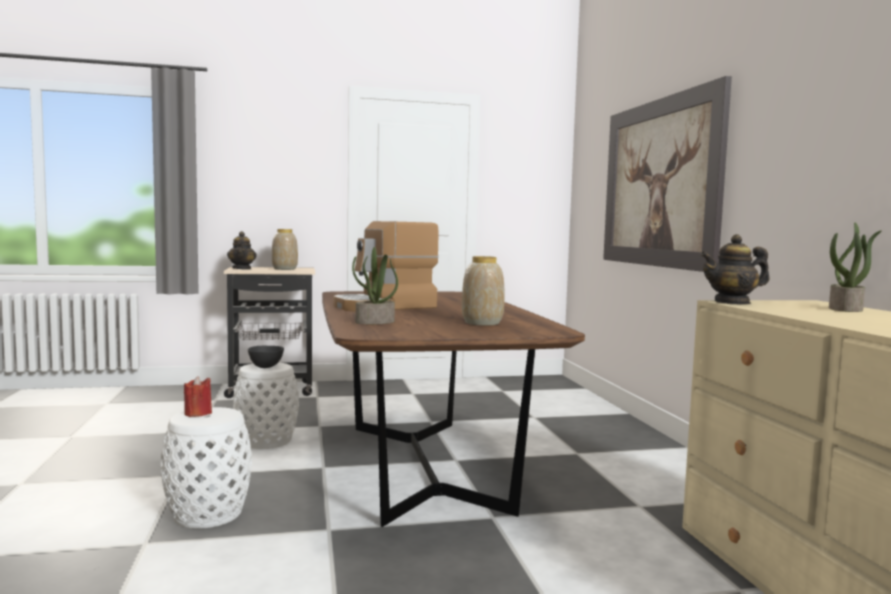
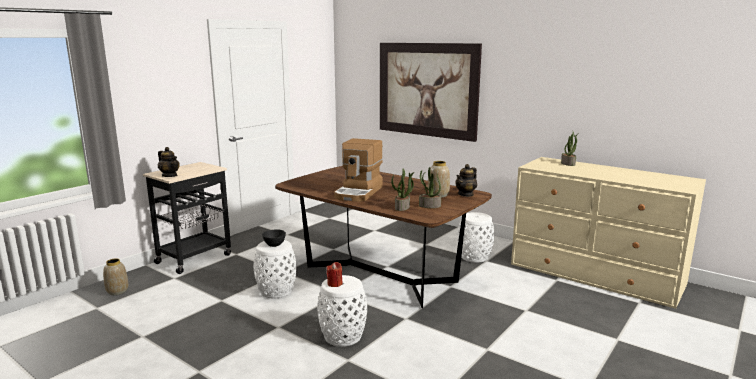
camera: 40 degrees left, 10 degrees up
(284, 269) = (197, 169): vase -> vase (117, 291)
(418, 327) = (429, 206): none -> potted plant
(628, 494) = (474, 257): none -> white stool
(732, 302) = (532, 167): teapot -> teapot (466, 194)

